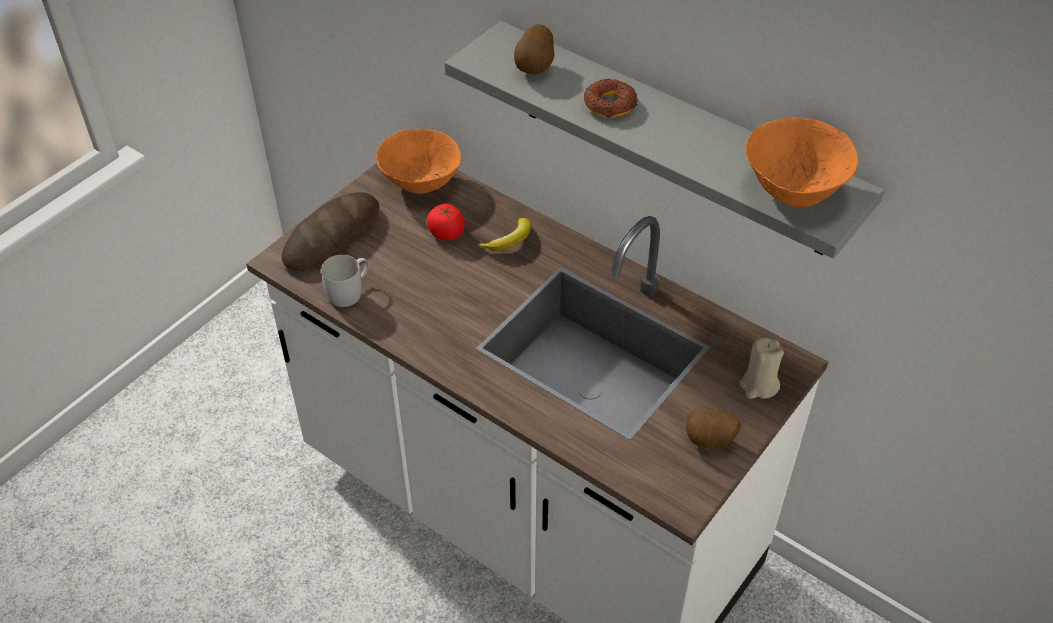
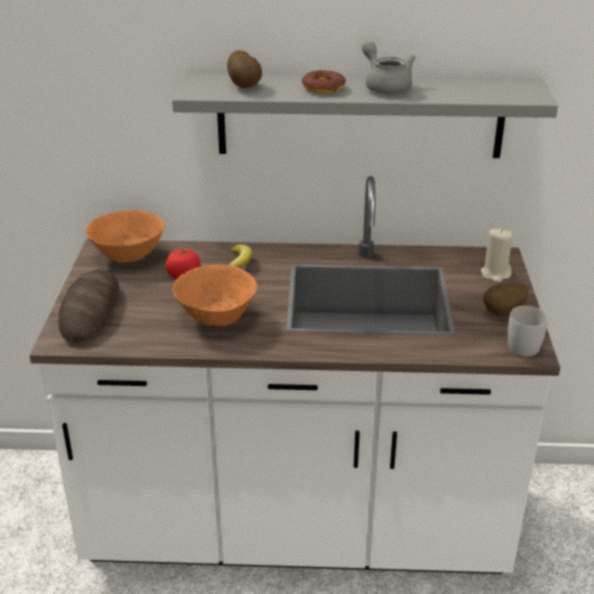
camera: 35 degrees left, 15 degrees down
(350, 291) = (145, 337): white mug -> white mug (522, 343)
(678, 129) = (385, 86): none -> grey teapot
(794, 189) = (496, 90): orange bowl -> orange bowl (217, 316)

